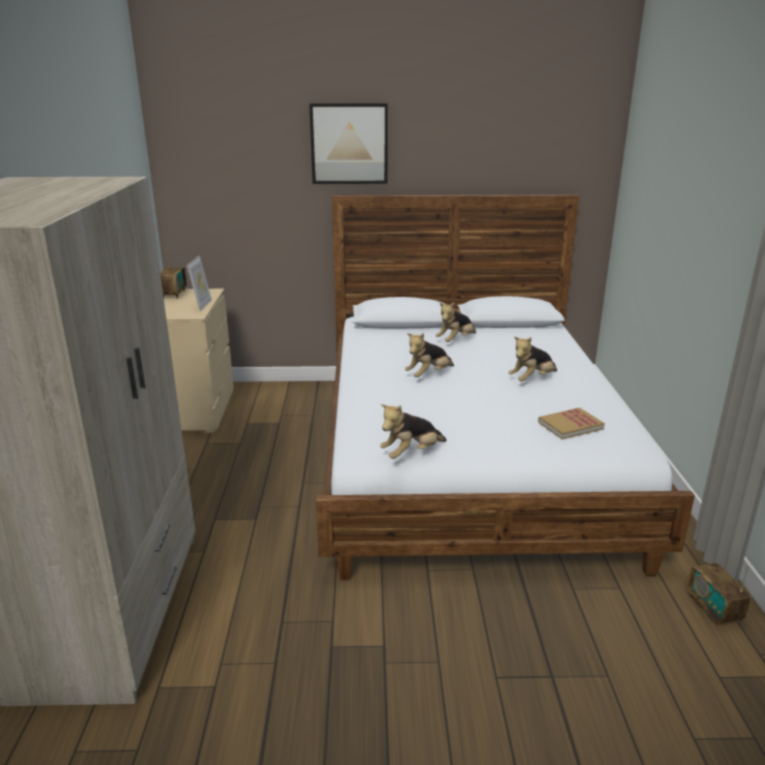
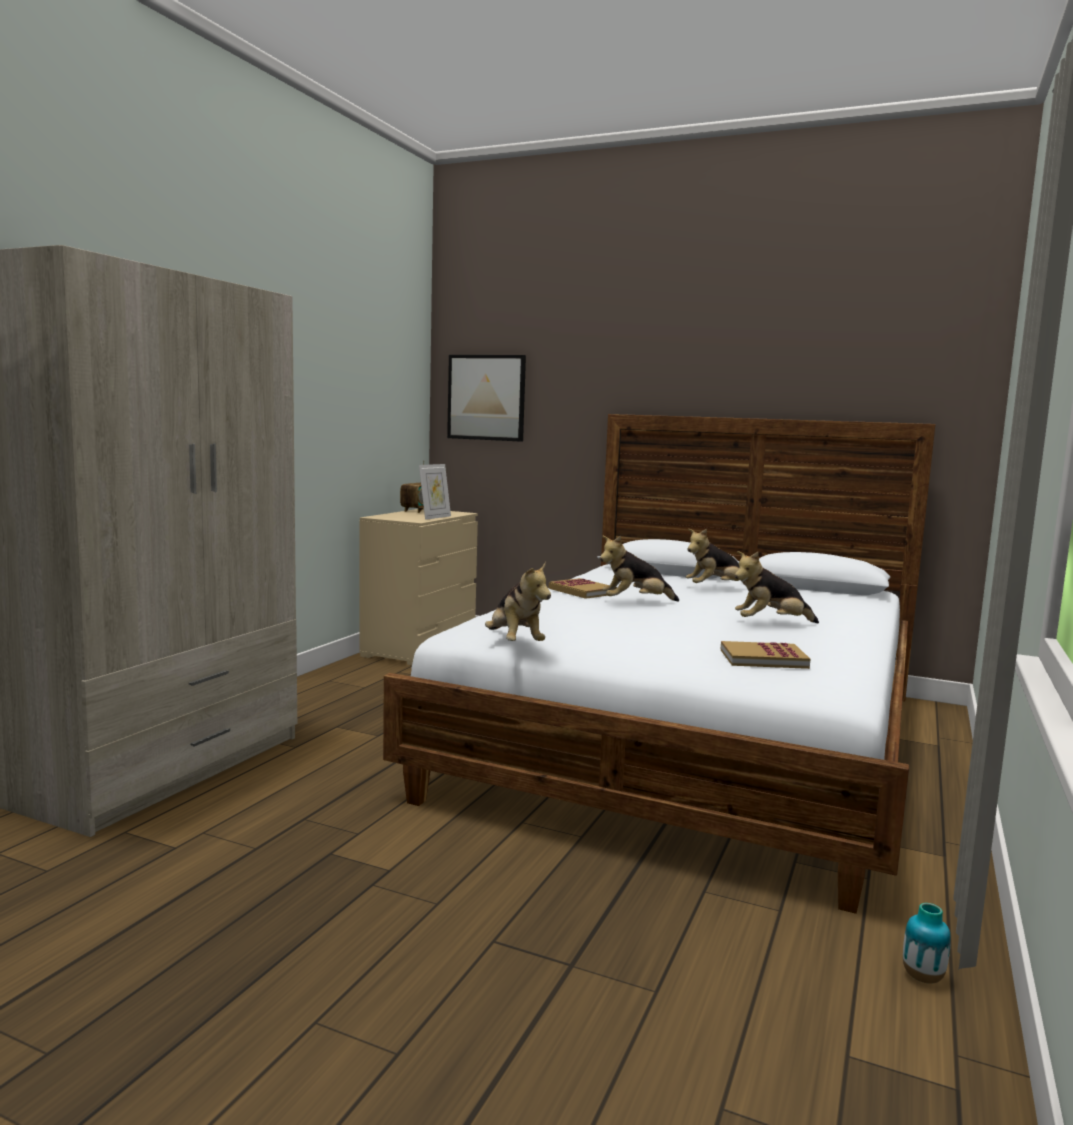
camera: 25 degrees right, 15 degrees down
(349, 144) = (636, 356): picture -> picture (486, 397)
(378, 368) = (582, 591): none -> book
(411, 453) = (514, 643): plush toy -> plush toy turned 105 degrees counterclockwise
(714, 609) = (922, 977): radio -> vase

